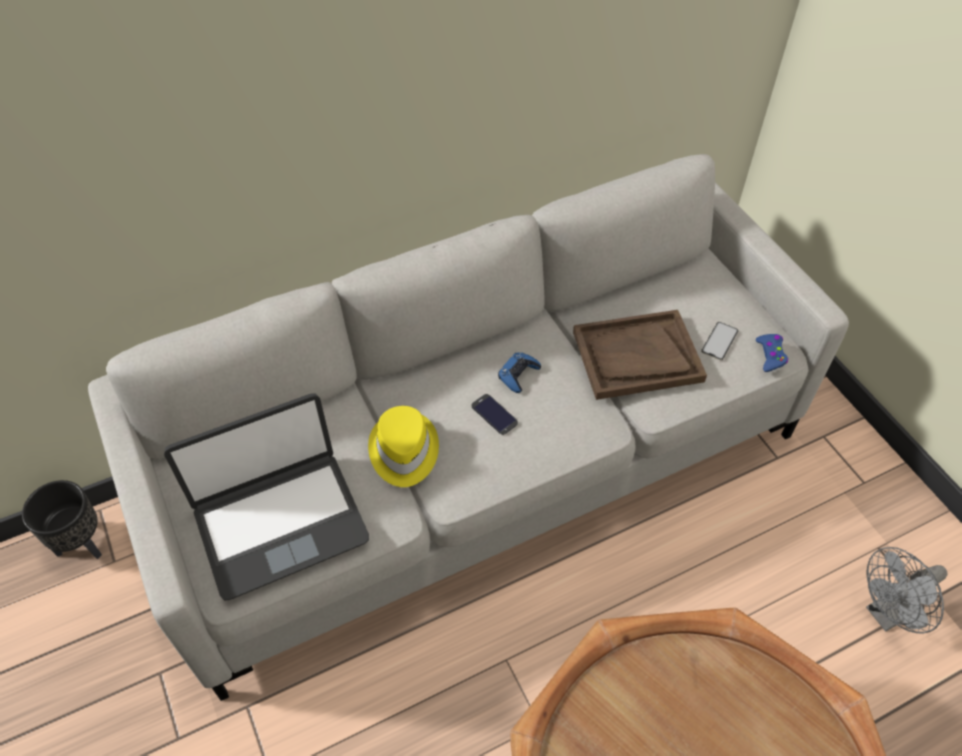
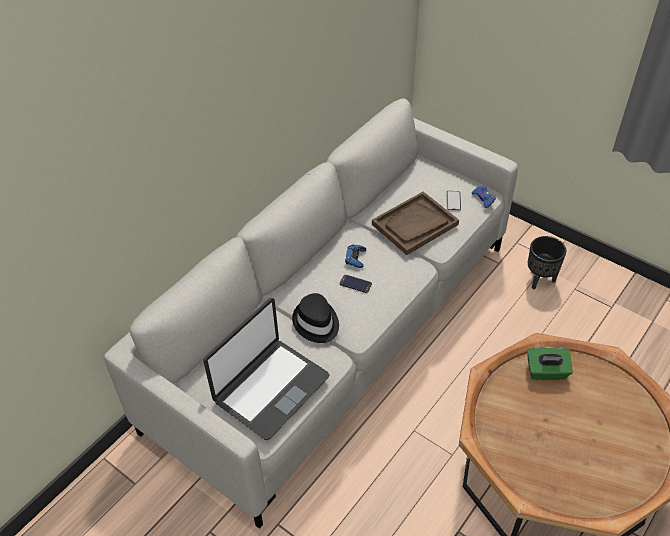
camera: 25 degrees left, 5 degrees down
(83, 543) = (105, 482): black planter -> black planter (539, 279)
(403, 451) = (316, 323): yellow hat -> black hat
(718, 681) = (546, 372): none -> green tissue box
(887, 614) = (597, 320): grey fan -> none

